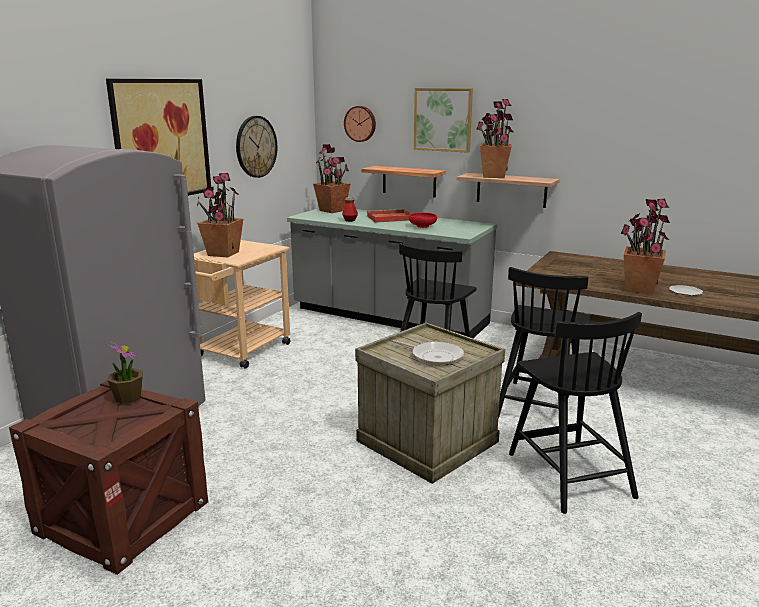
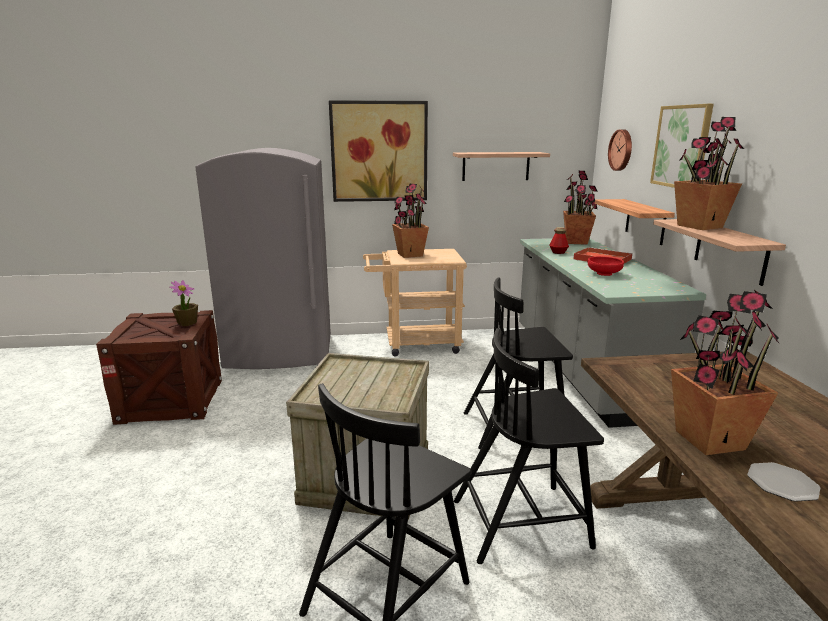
camera: 55 degrees right, 0 degrees up
(256, 146) = (496, 166): wall clock -> shelf
(434, 356) = (352, 387): frying pan -> none

